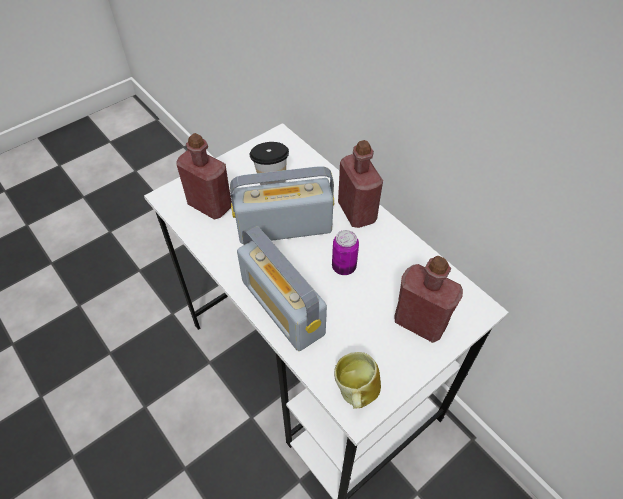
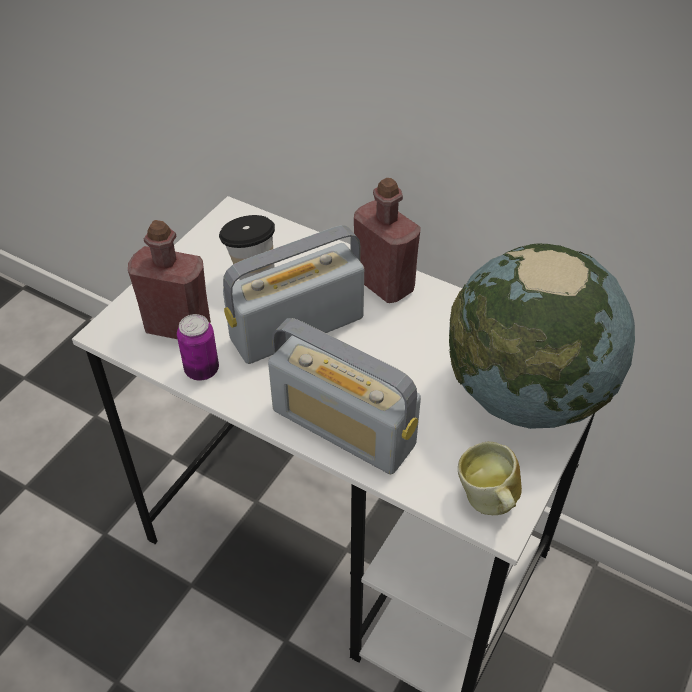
camera: 20 degrees left, 5 degrees down
(344, 267) = (399, 355): can -> can (202, 370)
(420, 322) = (526, 394): red bottle -> globe

